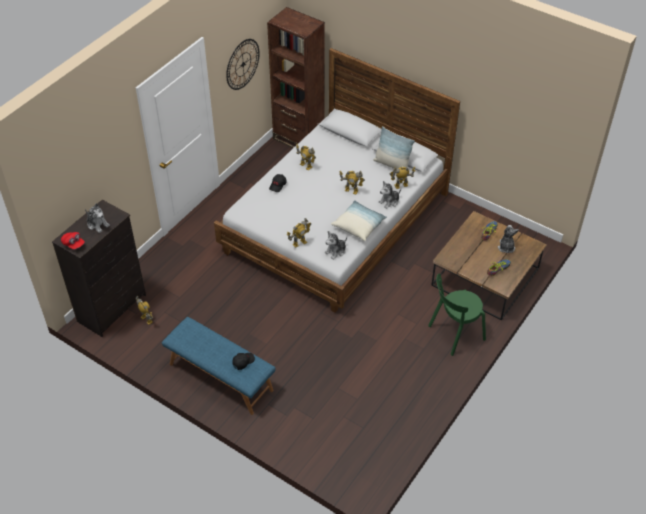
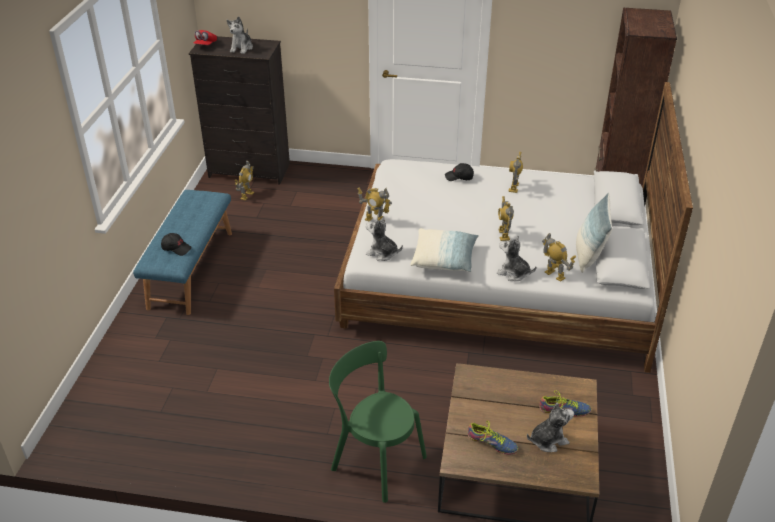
camera: 65 degrees right, 10 degrees down
(242, 64) = (561, 40): wall clock -> none

